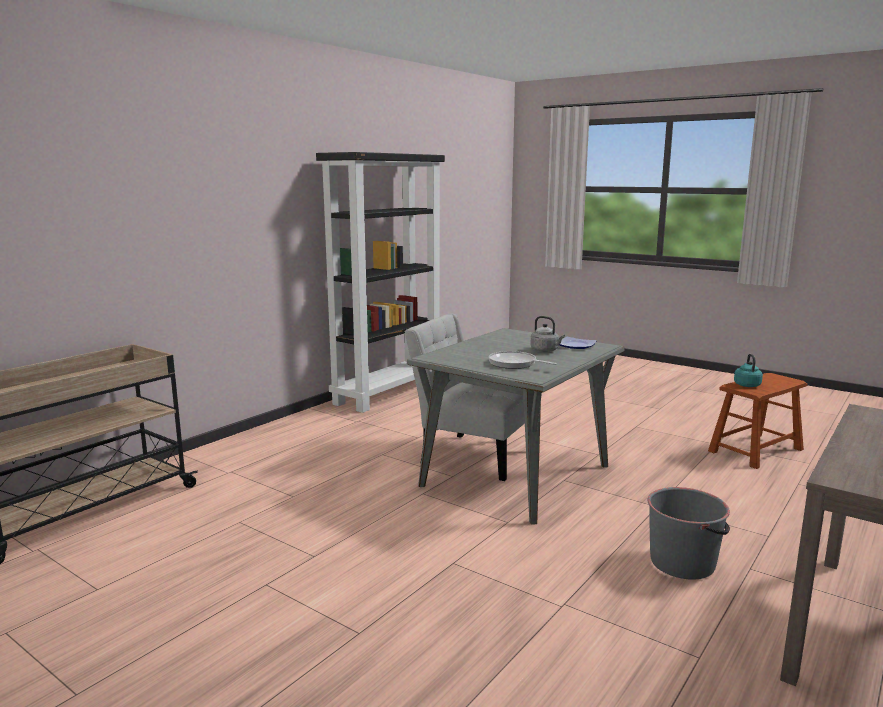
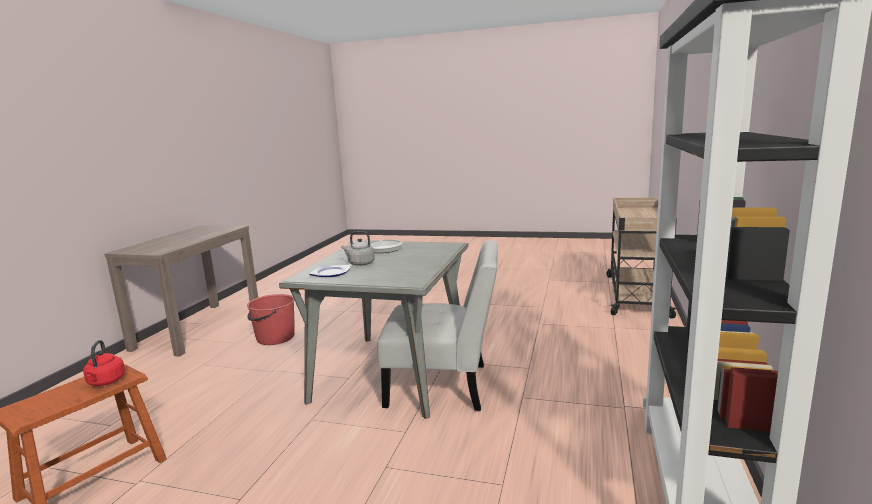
camera: 160 degrees right, 0 degrees up
(683, 563) = (275, 338): grey bucket -> red bucket
(746, 385) = (105, 382): turquoise kettle -> red kettle

